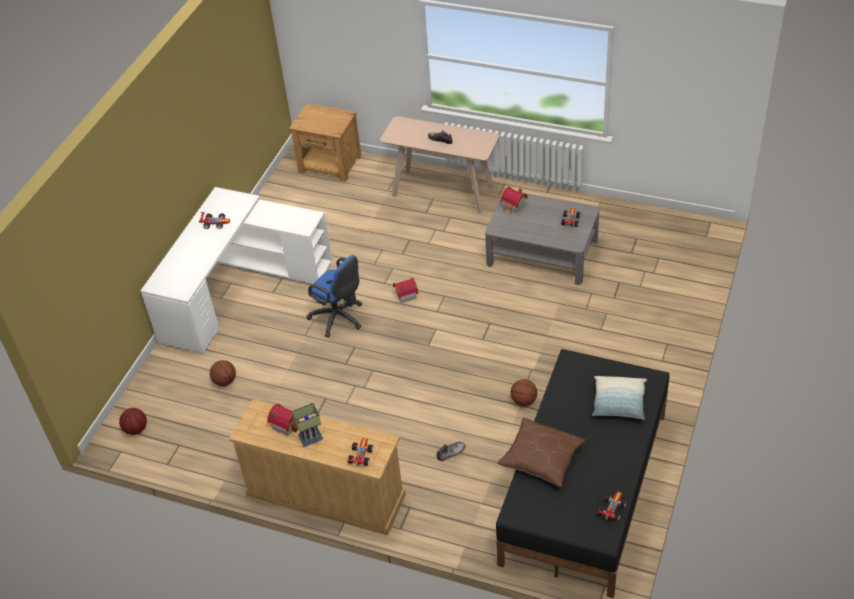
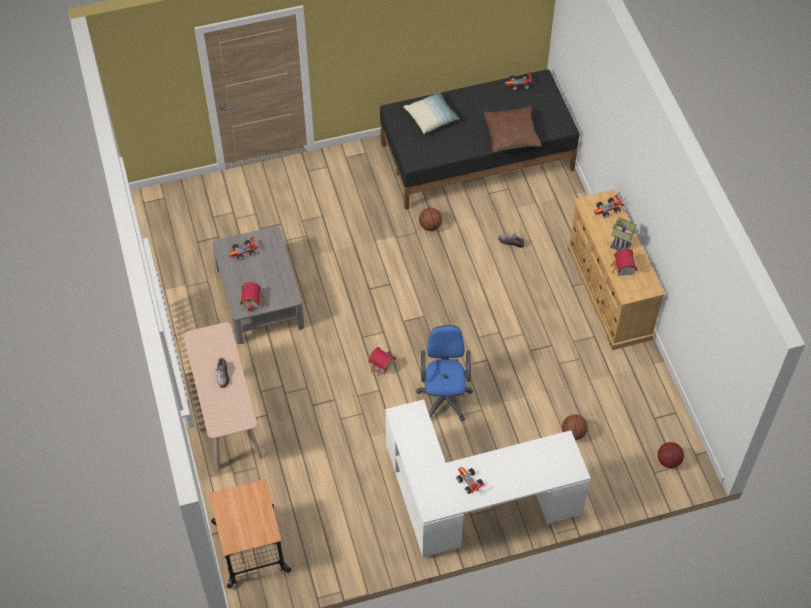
camera: 130 degrees left, 10 degrees up
(330, 165) = (250, 547): brown nightstand -> cart

